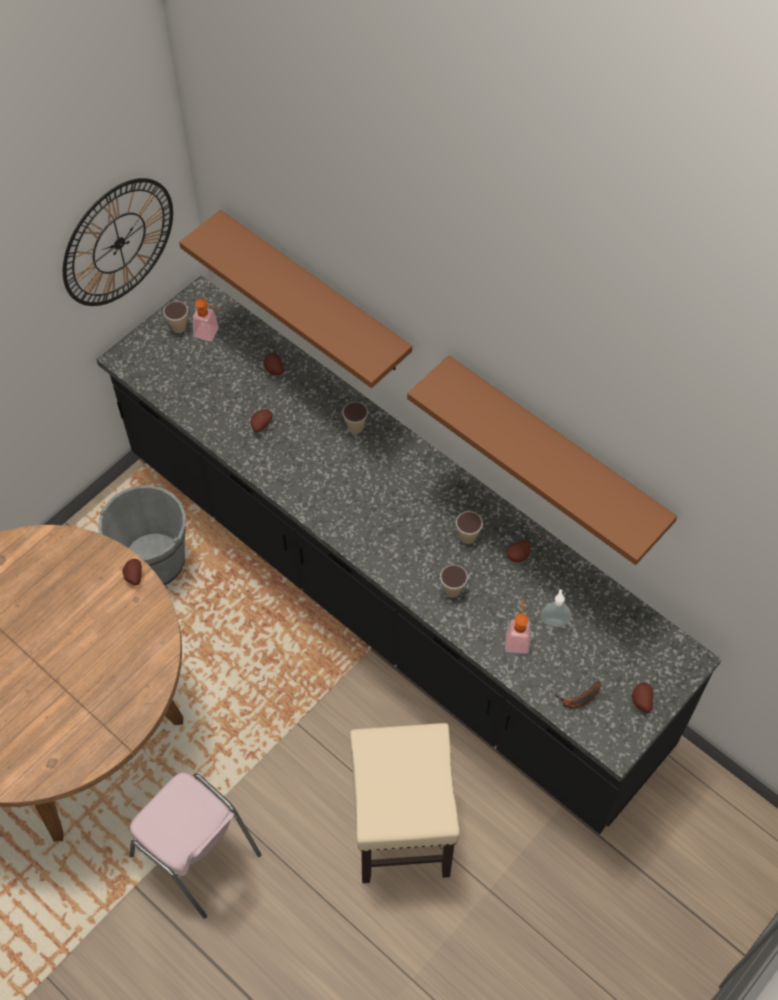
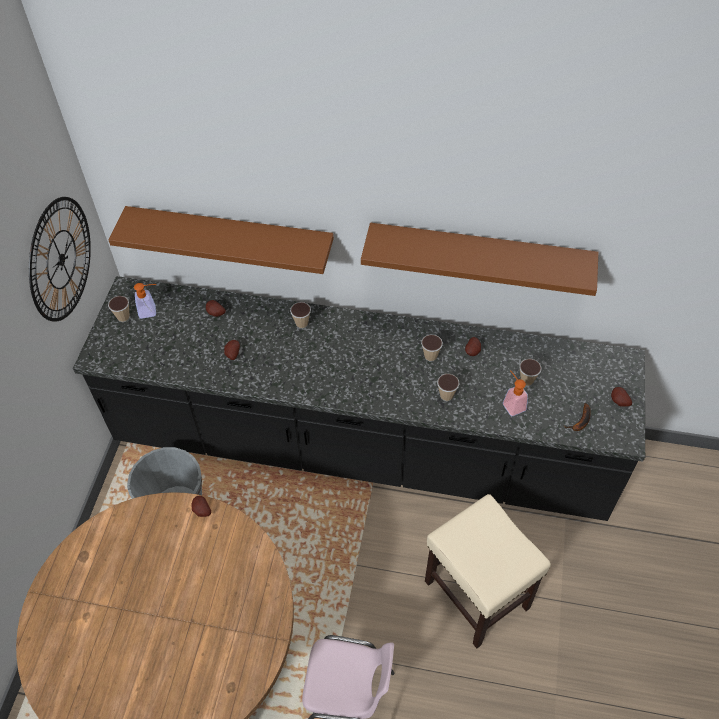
camera: 30 degrees left, 5 degrees down
(554, 621) = (527, 381): soap dispenser -> cup

